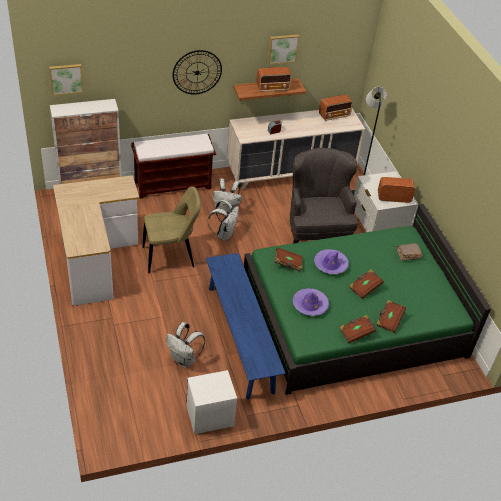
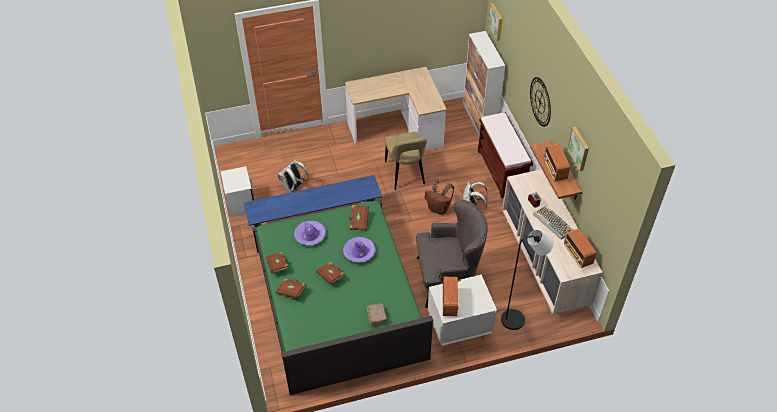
camera: 95 degrees right, 5 degrees up
(224, 234) = (439, 209): white backpack -> brown backpack
(298, 124) = (552, 222): none -> keyboard

